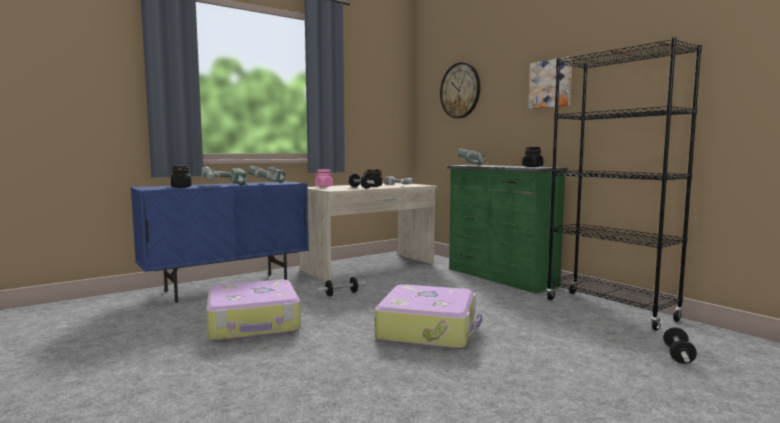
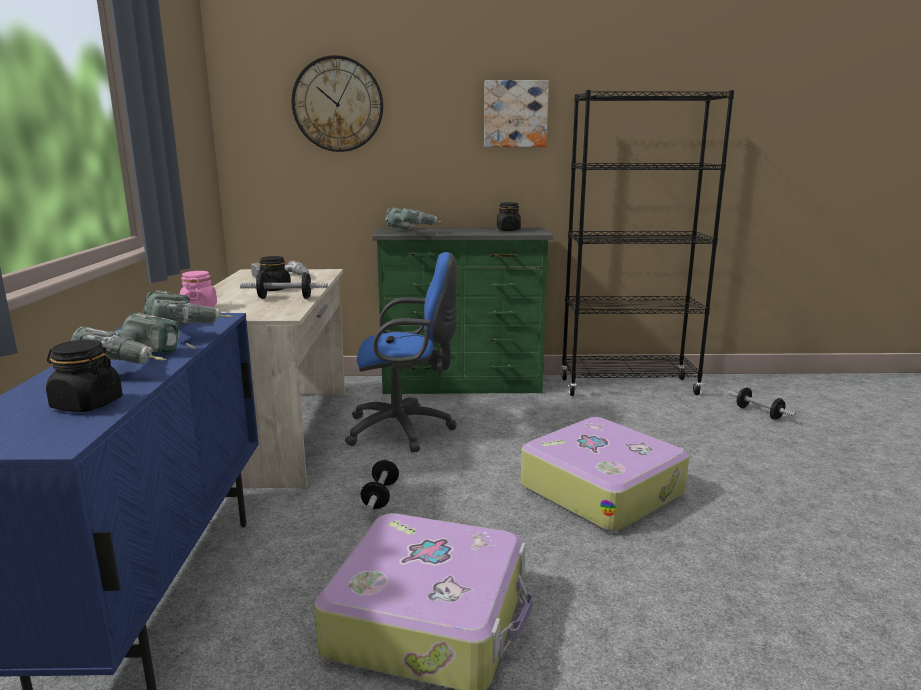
camera: 55 degrees left, 10 degrees up
(416, 282) = (405, 430): none -> blue office chair

